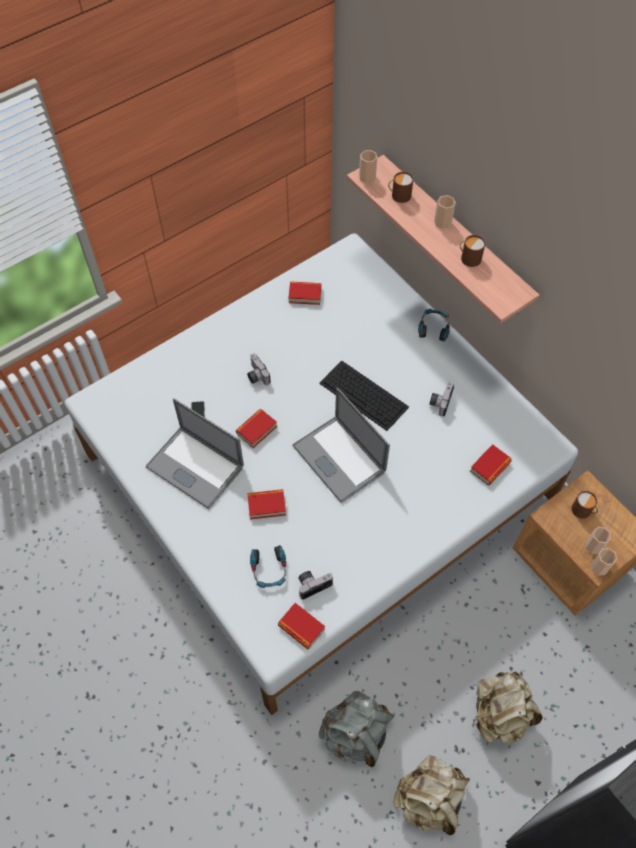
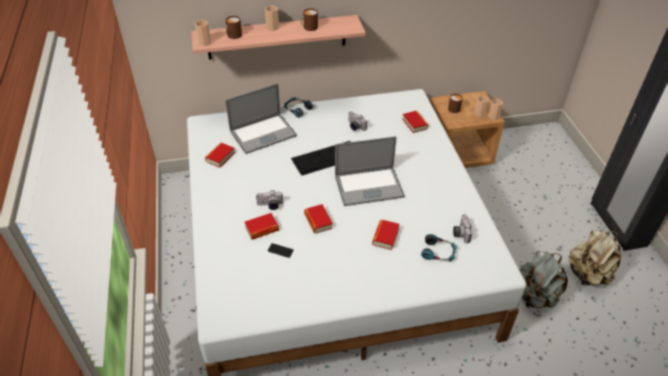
camera: 65 degrees left, 15 degrees down
(195, 467) = (327, 268): laptop -> laptop (263, 134)
(301, 627) = (491, 250): book -> book (262, 229)
(499, 713) = (542, 220): beige backpack -> none

